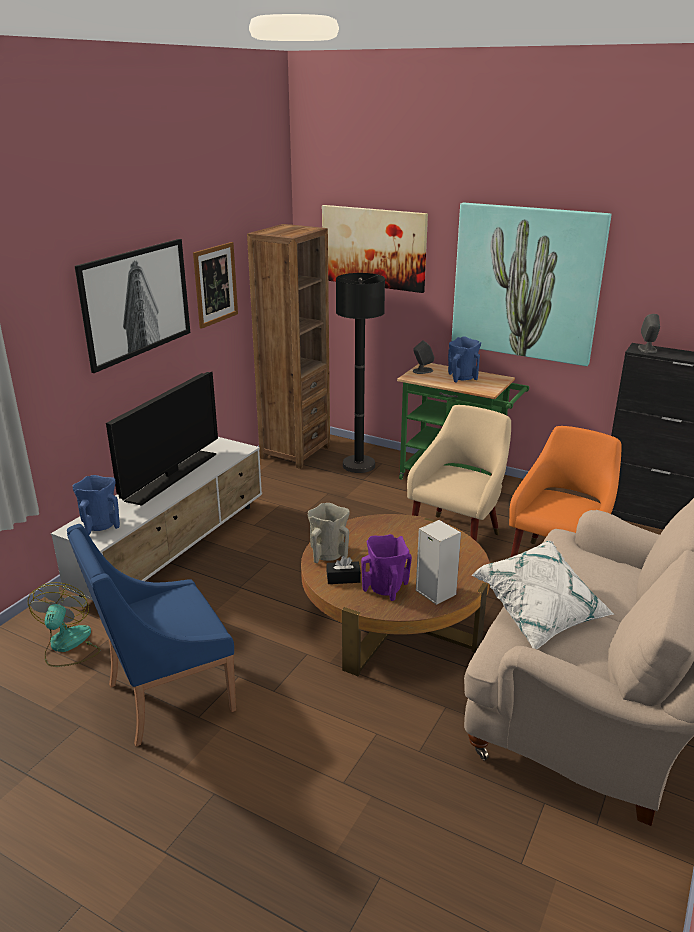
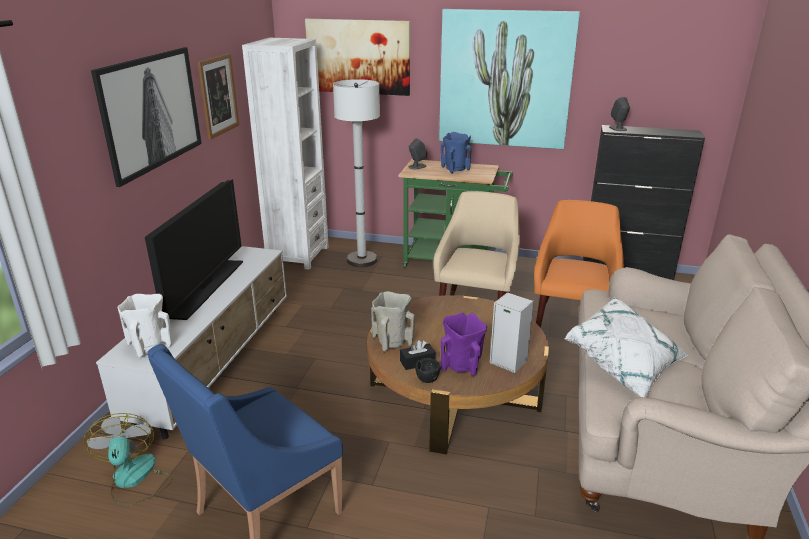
camera: 15 degrees left, 0 degrees up
(101, 525) = (150, 345): blue vase -> white vase
(295, 452) = (298, 255): brown bookcase -> white bookcase
(344, 596) = (427, 378): none -> black bowl
(359, 465) = (362, 260): black floor lamp -> white floor lamp

